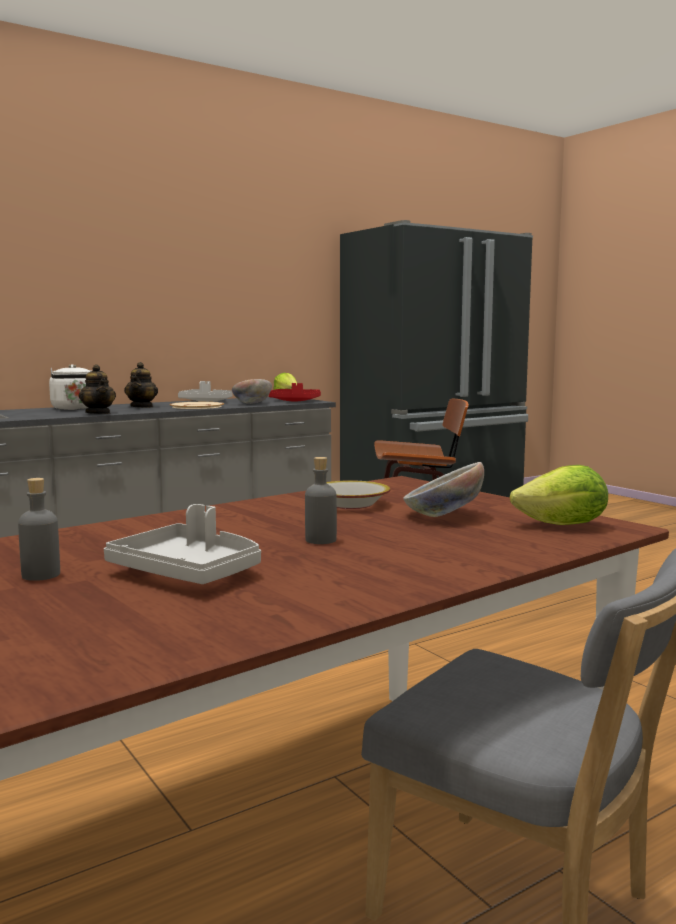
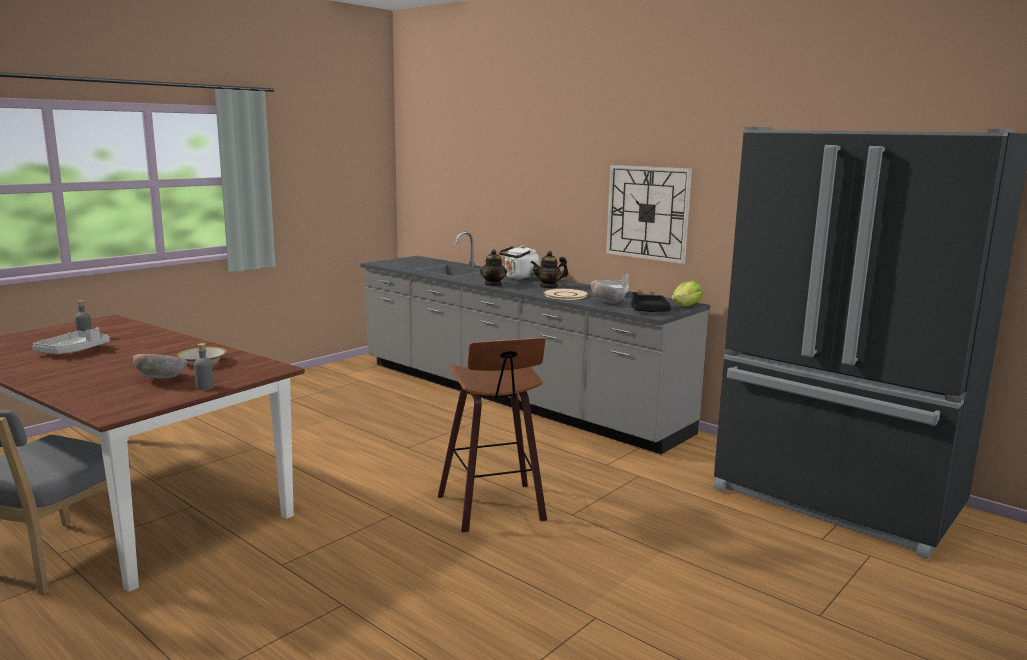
camera: 75 degrees right, 5 degrees up
(98, 413) = (493, 284): teapot -> teapot turned 45 degrees counterclockwise
(207, 313) = (647, 213): none -> wall clock
(294, 401) = (648, 310): red tray -> black tray
(320, 540) = (116, 362): grey bottle -> grey bottle (205, 387)
(563, 525) = (121, 402): lettuce -> none

